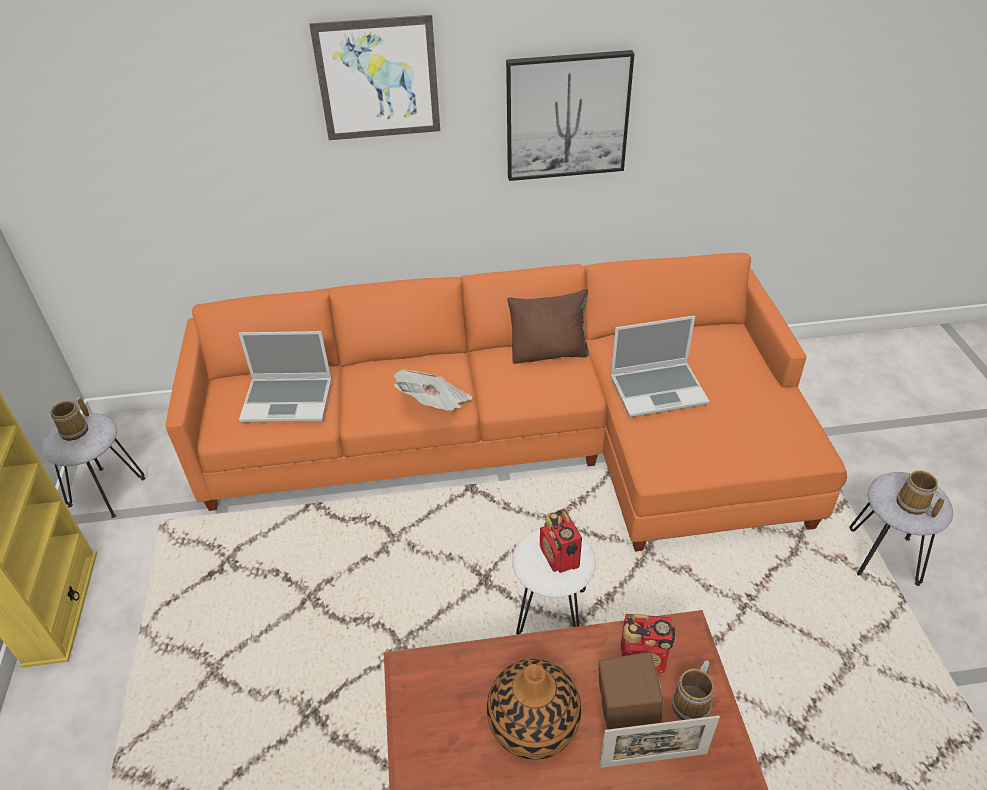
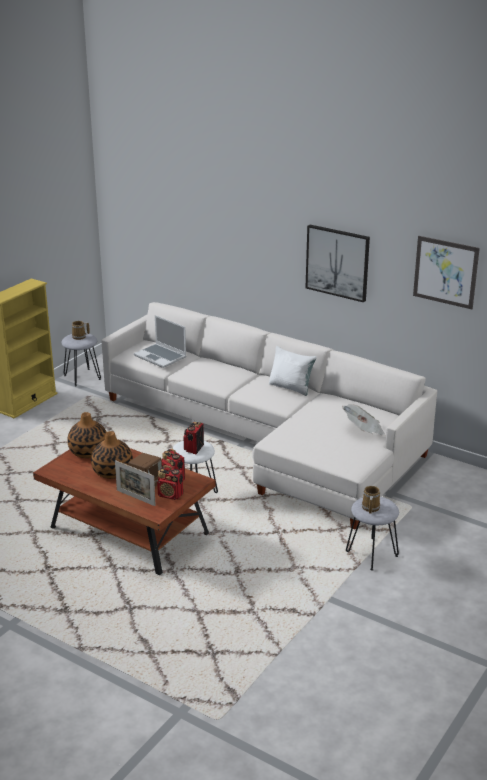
camera: 40 degrees right, 15 degrees down
(378, 79) = (253, 217): picture -> picture (445, 272)
(430, 704) = (88, 452): none -> vase
(435, 404) = (214, 382): newspaper -> newspaper (363, 430)
(524, 439) = (270, 438): orange sofa -> white sofa
(549, 353) = (291, 387): brown pillow -> white pillow
(658, 390) = (316, 418): laptop -> none
(693, 703) = (170, 495): mug -> radio

